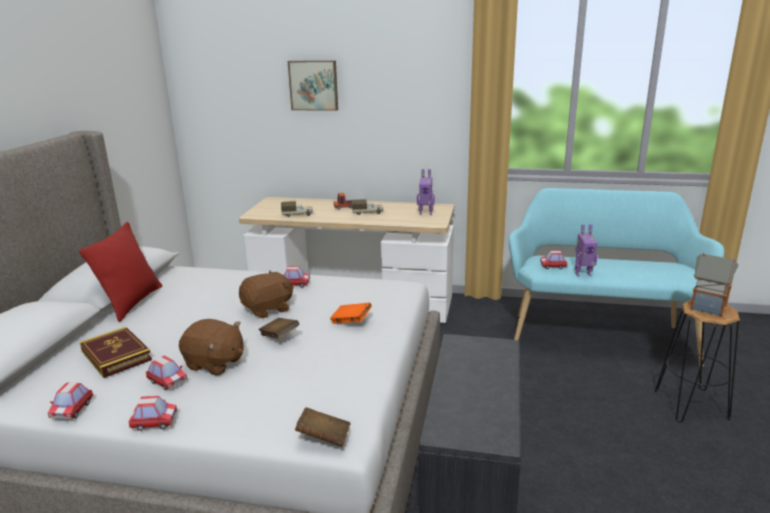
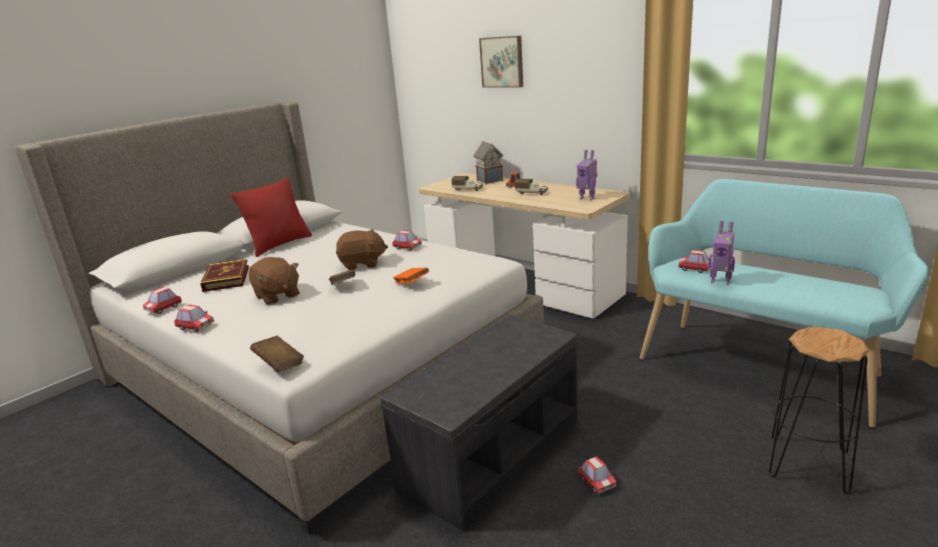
camera: 30 degrees right, 0 degrees up
(167, 381) = (234, 302): toy car -> toy car (596, 482)
(706, 307) = (824, 338): toy house -> toy house (489, 180)

